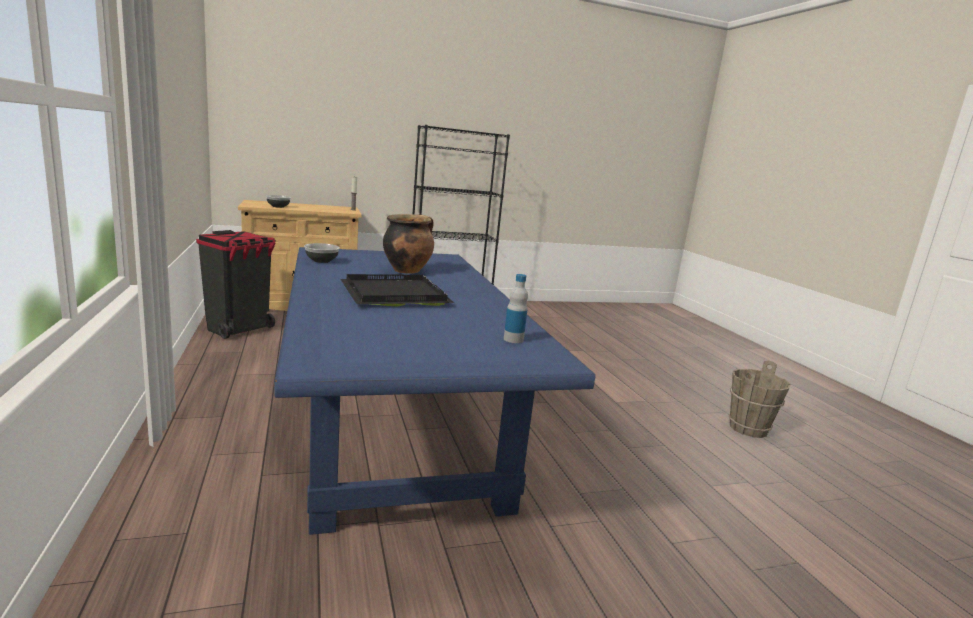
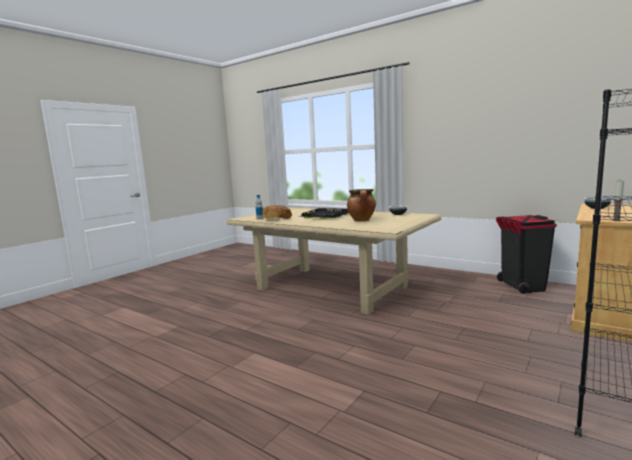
camera: 145 degrees right, 5 degrees down
(397, 437) = (330, 288): blue dining table -> beige dining table
(488, 322) = (276, 218): none -> bread
(748, 429) = (137, 379): brown bucket -> none

